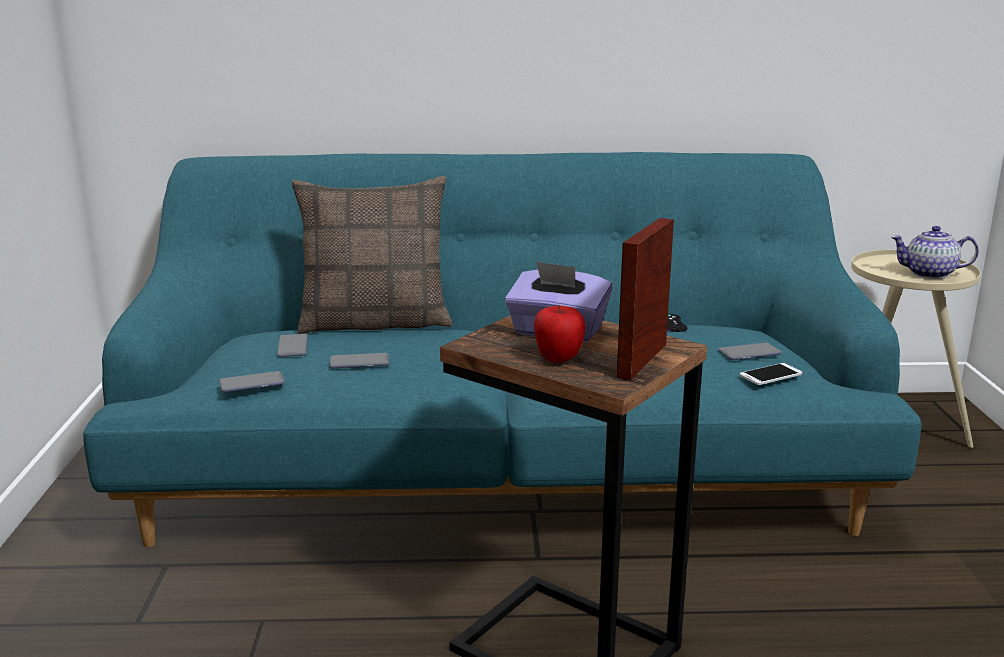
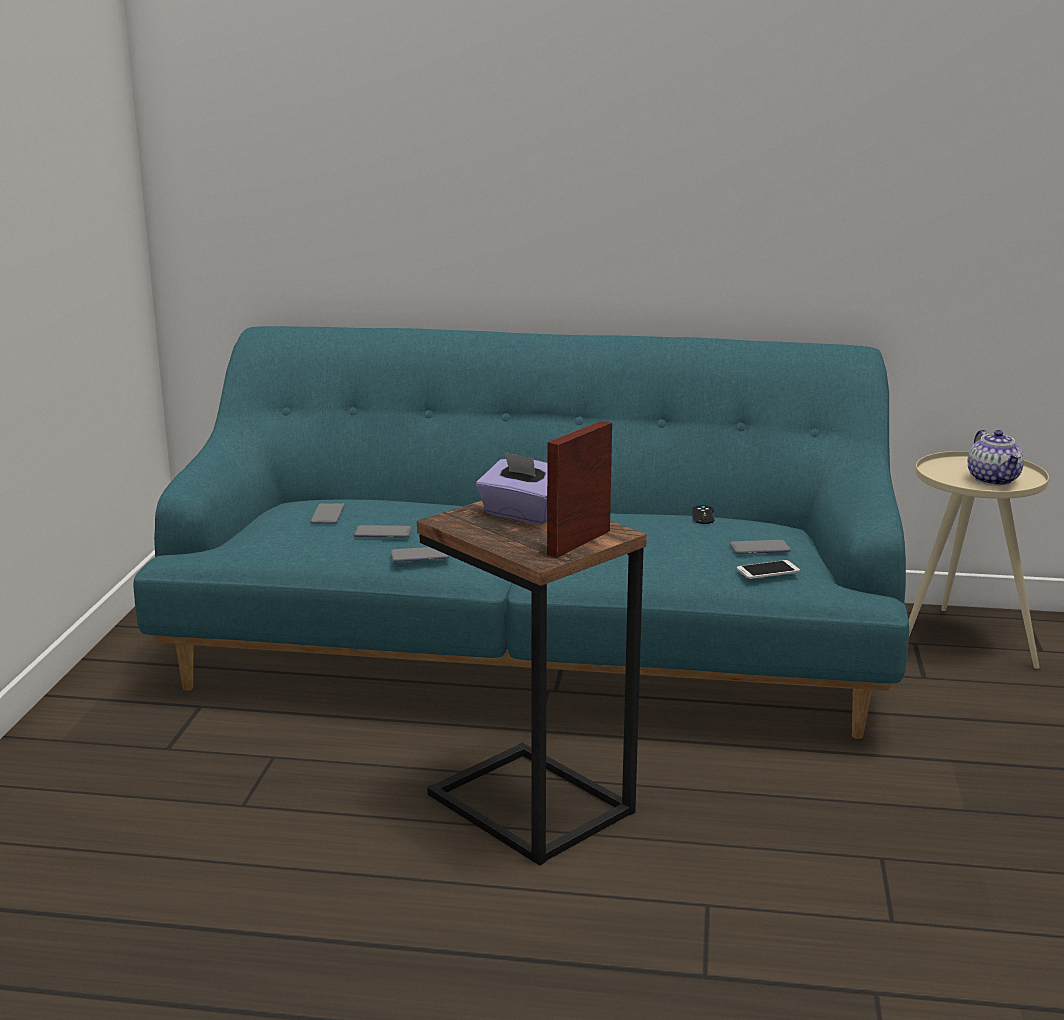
camera: 10 degrees right, 0 degrees up
(252, 383) = (281, 545): phone -> phone (420, 556)
(375, 322) = (414, 497): pillow -> none
(558, 360) = (508, 537): apple -> none
(929, 274) = (994, 480): teapot -> teapot turned 120 degrees counterclockwise

